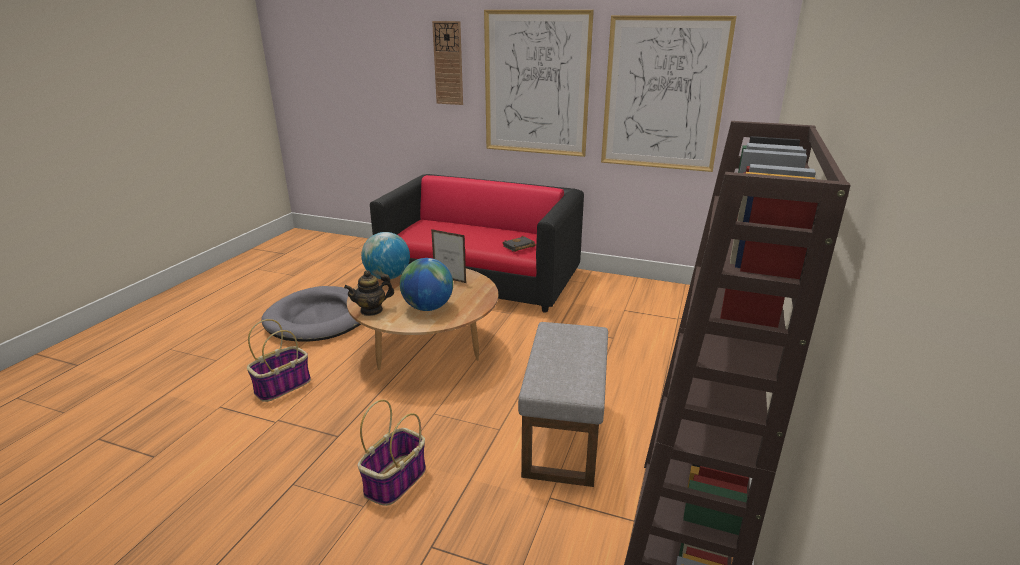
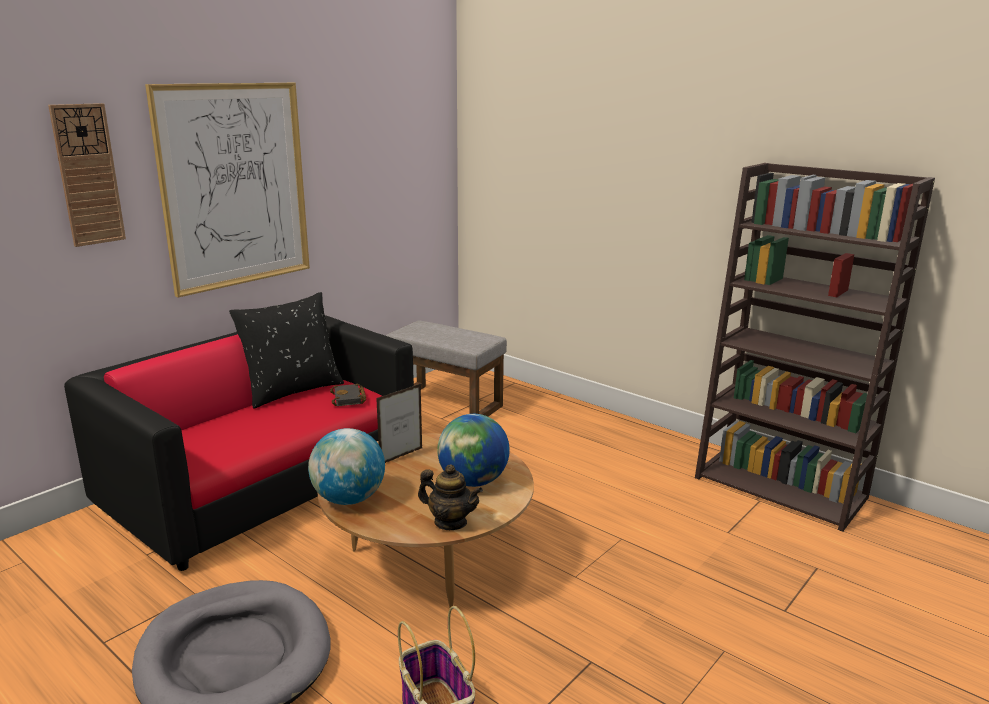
camera: 70 degrees left, 5 degrees down
(371, 310) = (450, 522): teapot -> teapot turned 60 degrees counterclockwise
(395, 481) = (689, 622): basket -> none
(516, 231) = (292, 391): none -> black pillow
(564, 437) = (646, 505): grey ottoman -> grey ottoman (448, 404)
(663, 94) = (372, 175): picture -> none

